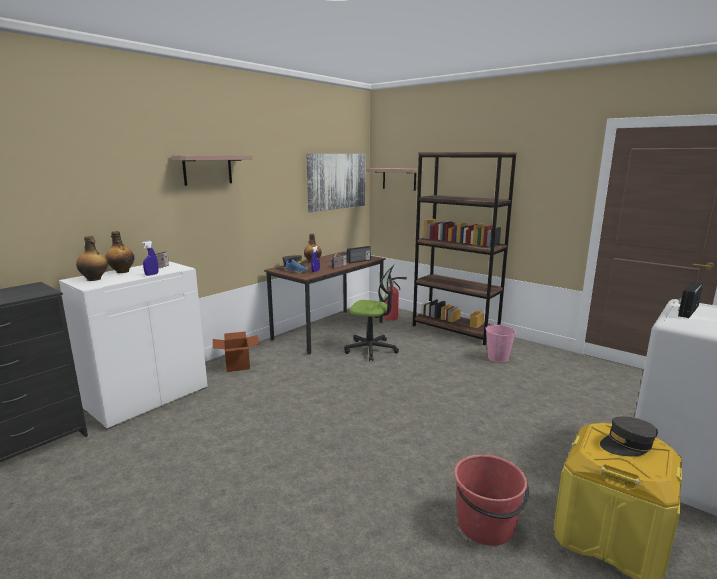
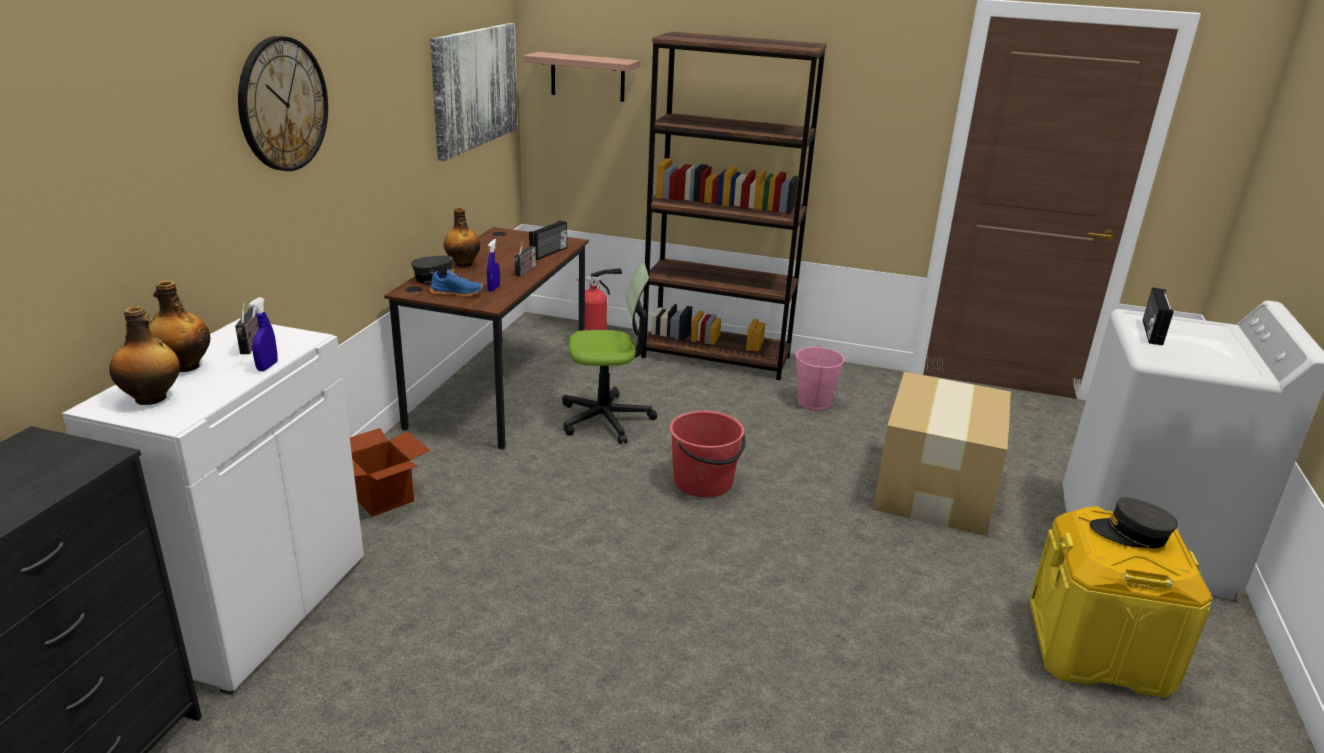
camera: 25 degrees left, 10 degrees up
(207, 169) = (282, 104): shelf -> wall clock
(486, 525) = (961, 679): red bucket -> red bucket (704, 482)
(547, 414) = (936, 488): none -> cardboard box
(627, 444) = (1131, 534): grey cap -> grey cap turned 60 degrees clockwise

